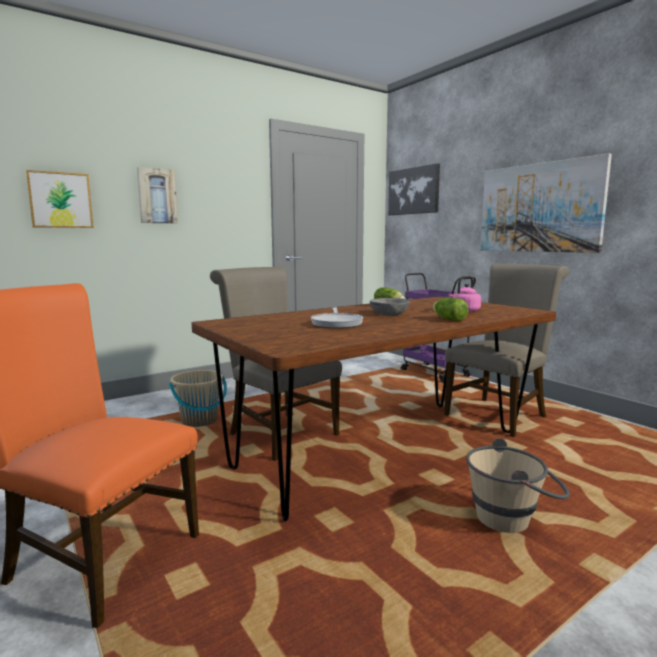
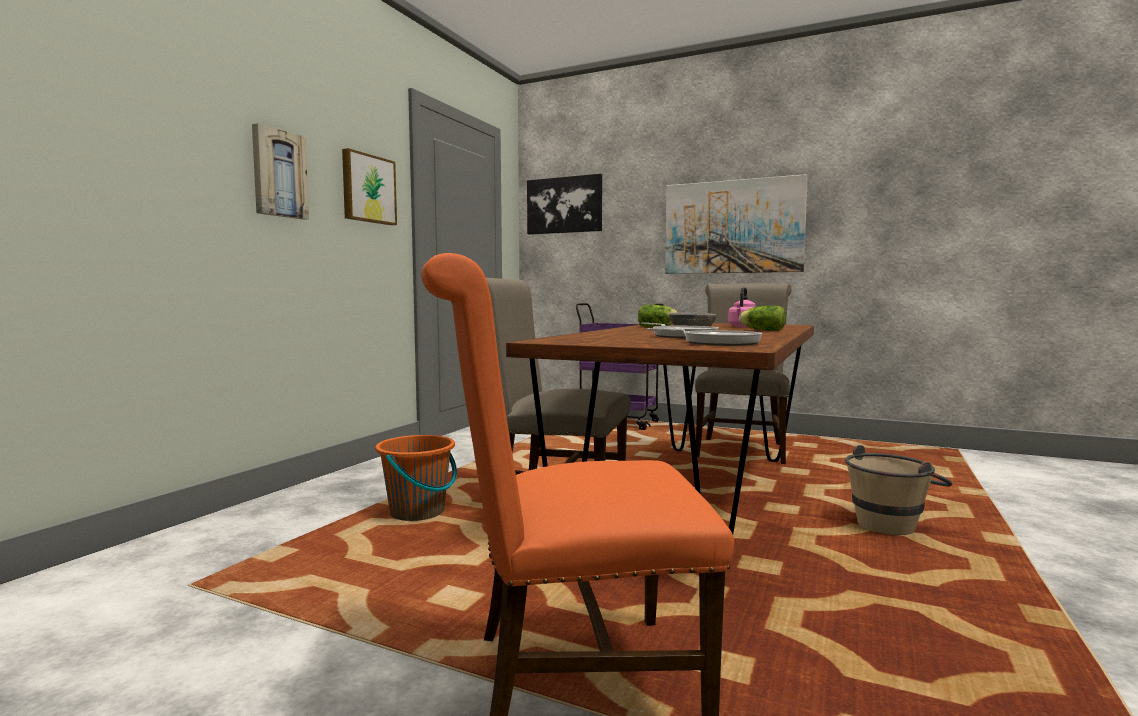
camera: 30 degrees left, 5 degrees down
(60, 200) = (134, 159): picture -> picture (367, 189)
(199, 421) = (418, 513): beige bucket -> orange bucket
(308, 337) = (716, 342): none -> frying pan

